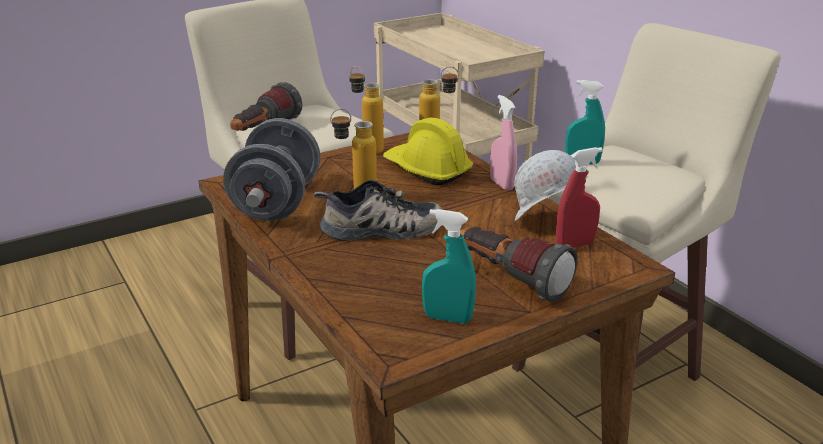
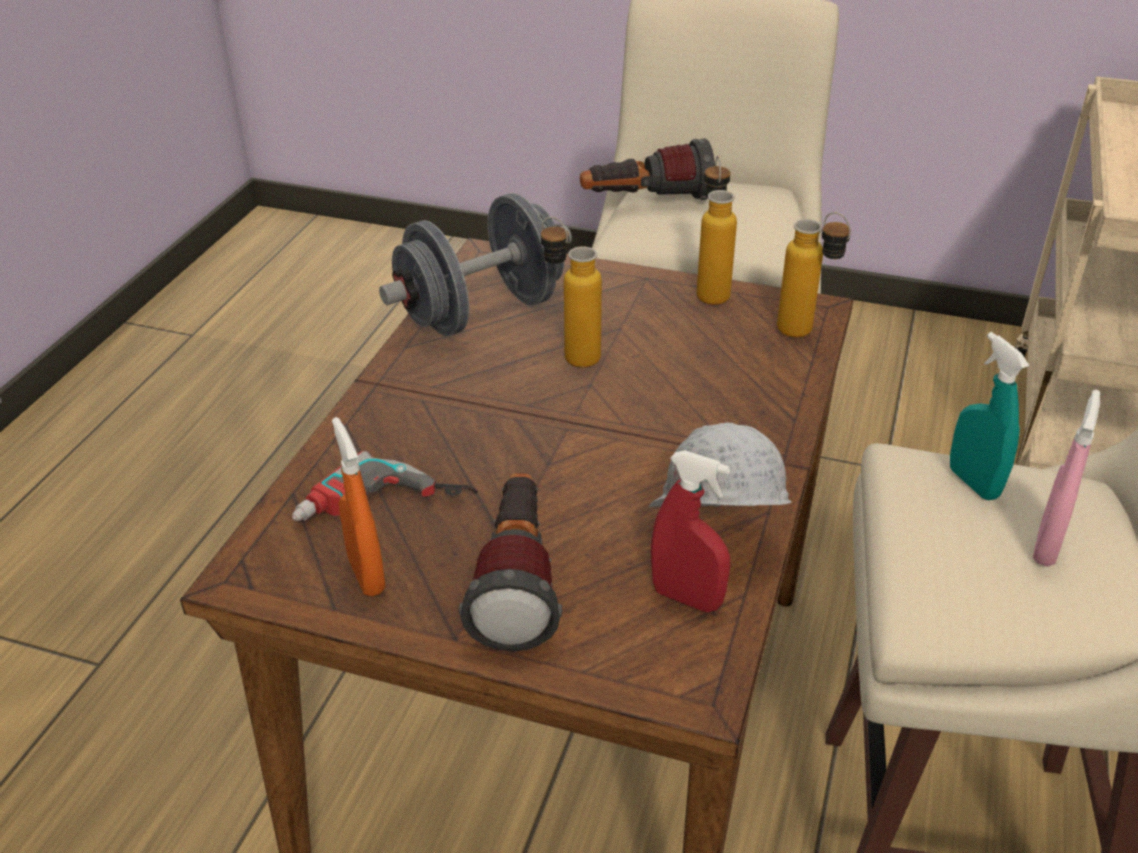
camera: 50 degrees right, 10 degrees up
(381, 230) = (513, 415): shoe -> none
(403, 294) = (384, 512): none -> power drill
(427, 170) = (722, 364): yellow hard hat -> none
(447, 318) = (366, 575): turquoise spray bottle -> orange spray bottle
(501, 184) = (775, 444): pink spray bottle -> pink spray bottle (1046, 546)

